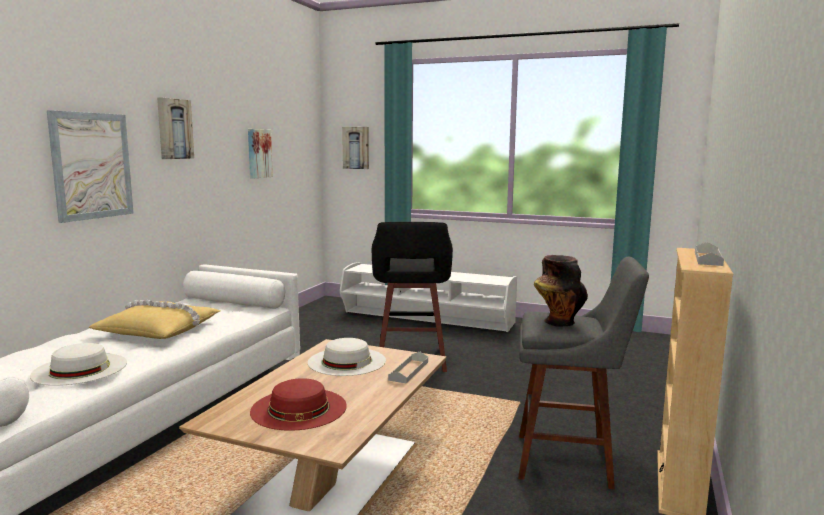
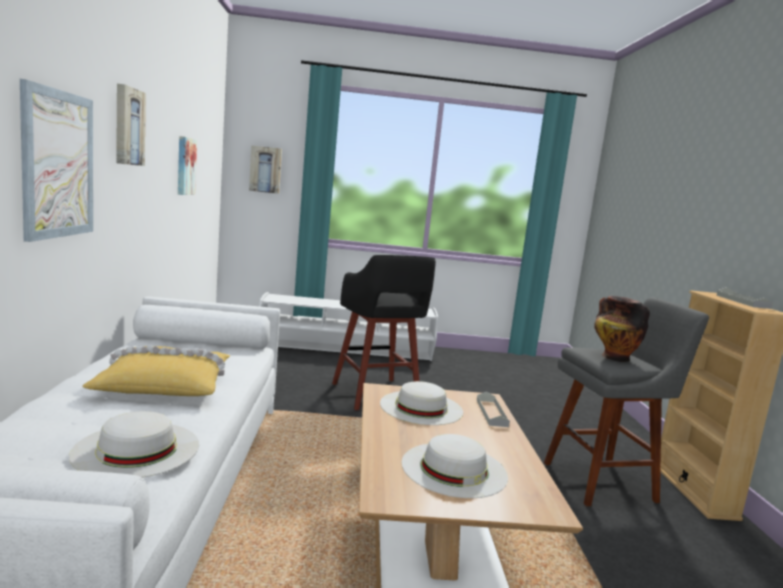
camera: 25 degrees left, 0 degrees up
(299, 408) = (454, 469): red hat -> white hat

